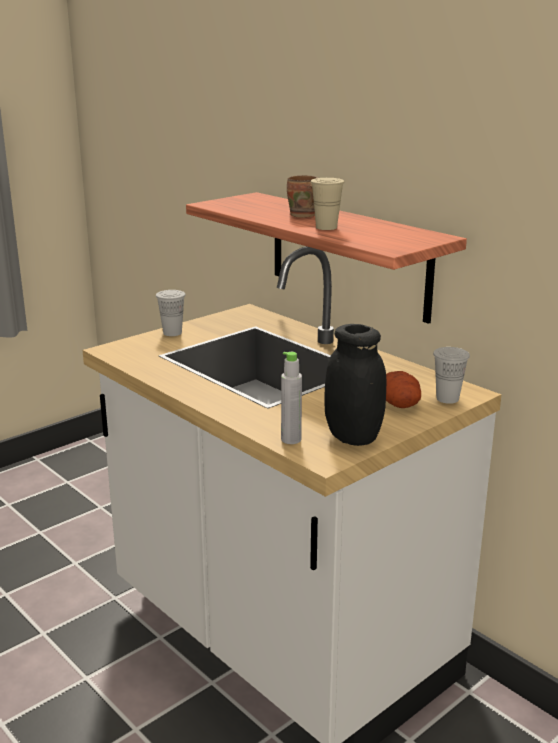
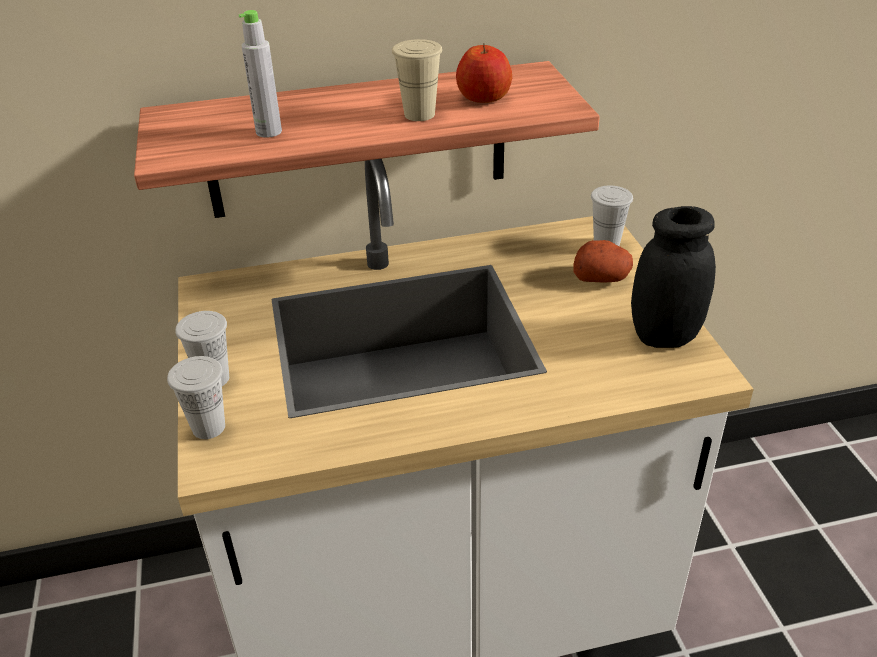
camera: 60 degrees left, 15 degrees up
(134, 342) = (208, 427): none -> white cup
(291, 439) = (647, 382): grey bottle -> grey bottle (269, 132)
(303, 216) = (338, 112): brown mug -> none
(373, 234) = (483, 98): none -> apple

